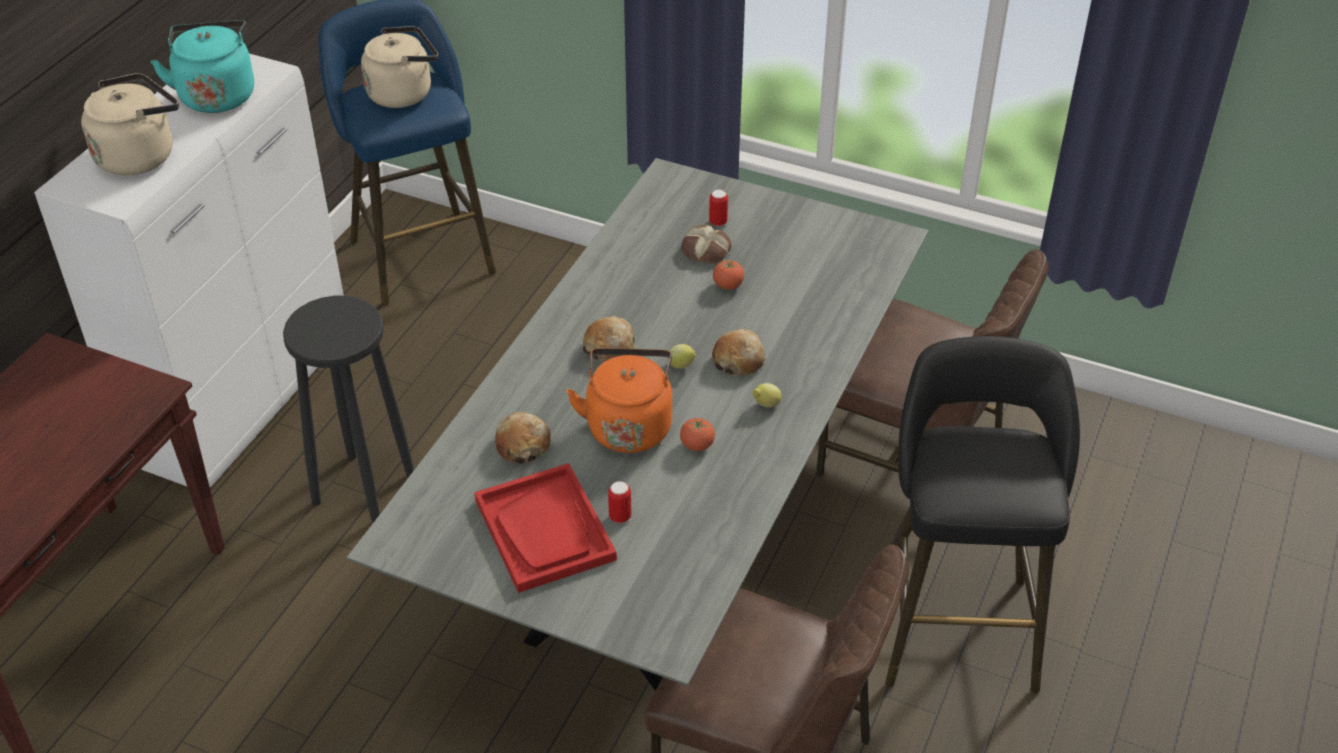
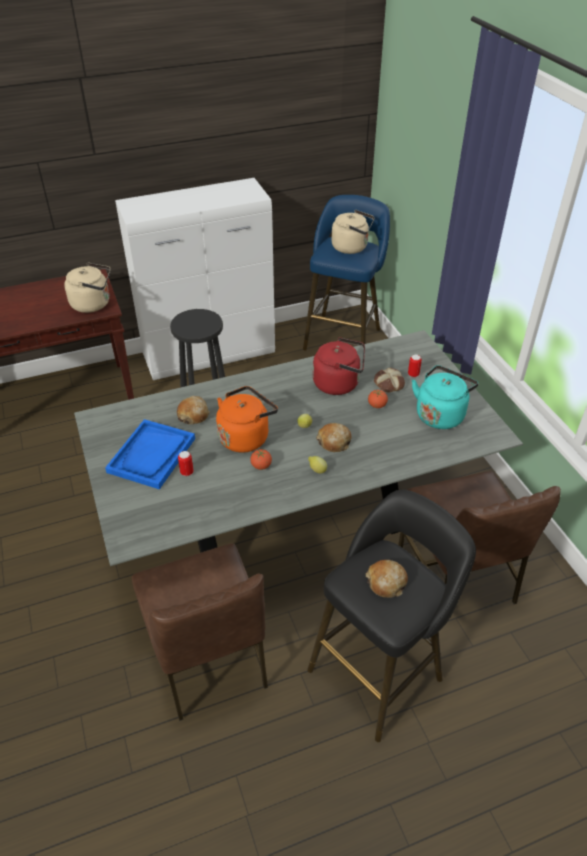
camera: 45 degrees right, 0 degrees up
(140, 155) = (166, 204): beige kettle -> beige kettle (93, 304)
(217, 94) = (225, 195): turquoise kettle -> turquoise kettle (440, 414)
(545, 530) = (152, 455): red tray -> blue tray
(610, 347) = (286, 398): bread -> bread (386, 582)
(648, 287) = (339, 383): none -> red kettle

